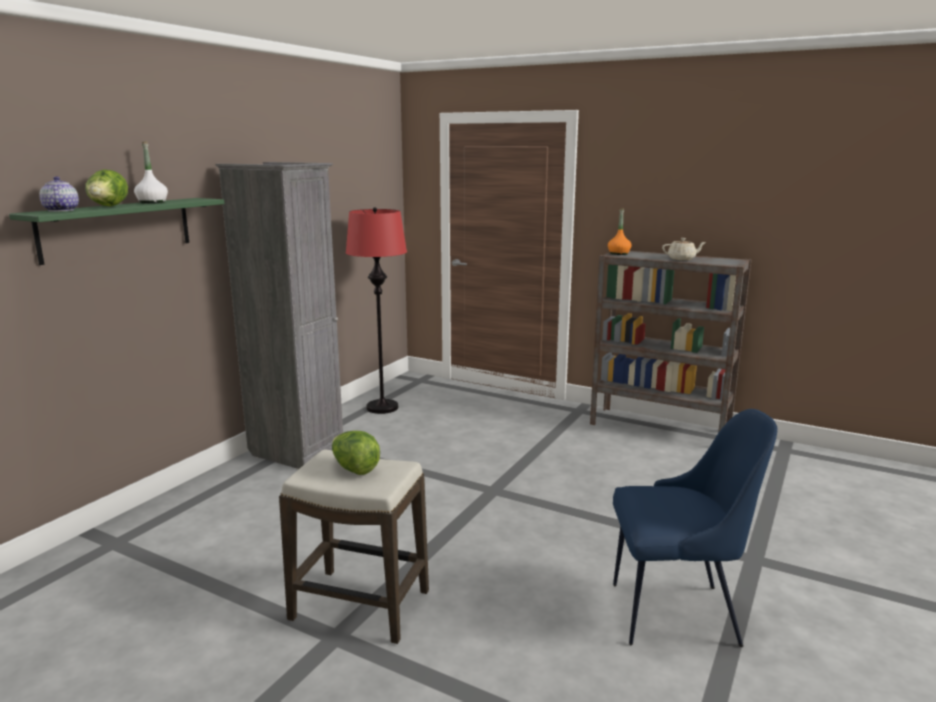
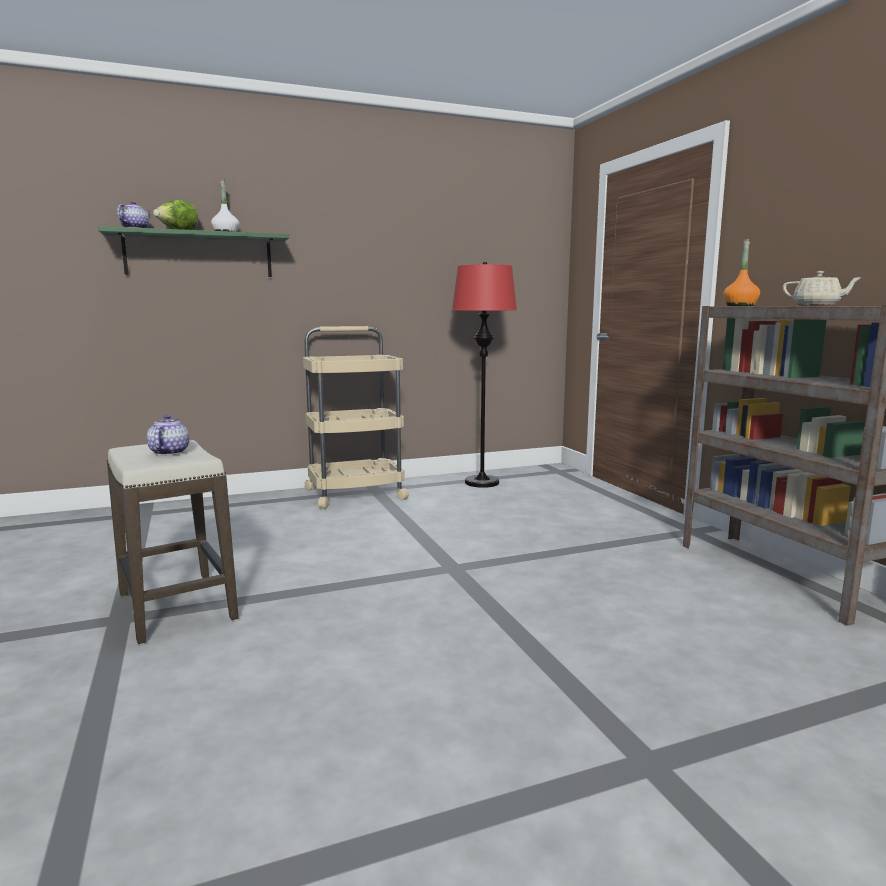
camera: 40 degrees right, 5 degrees down
(298, 451) = (355, 494): grey cabinet -> beige cart
(354, 469) = (168, 452): lettuce -> teapot
(675, 613) = (411, 760): blue chair -> none

